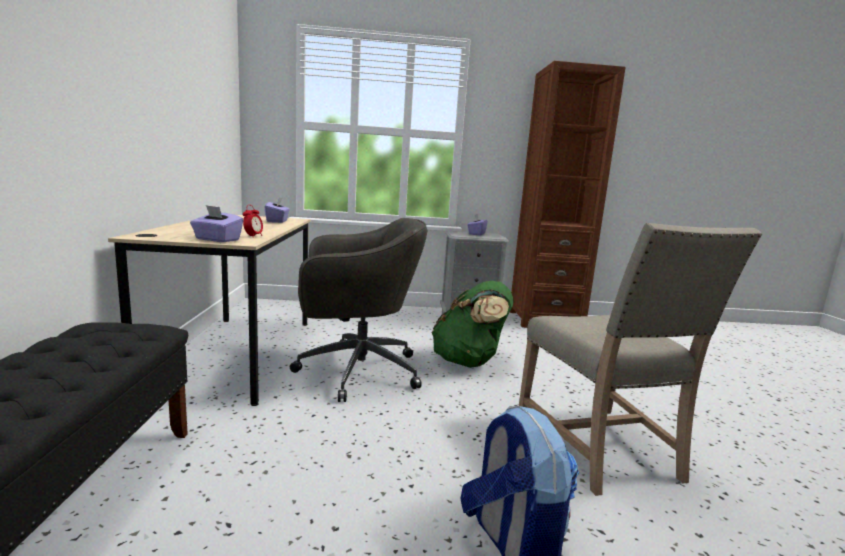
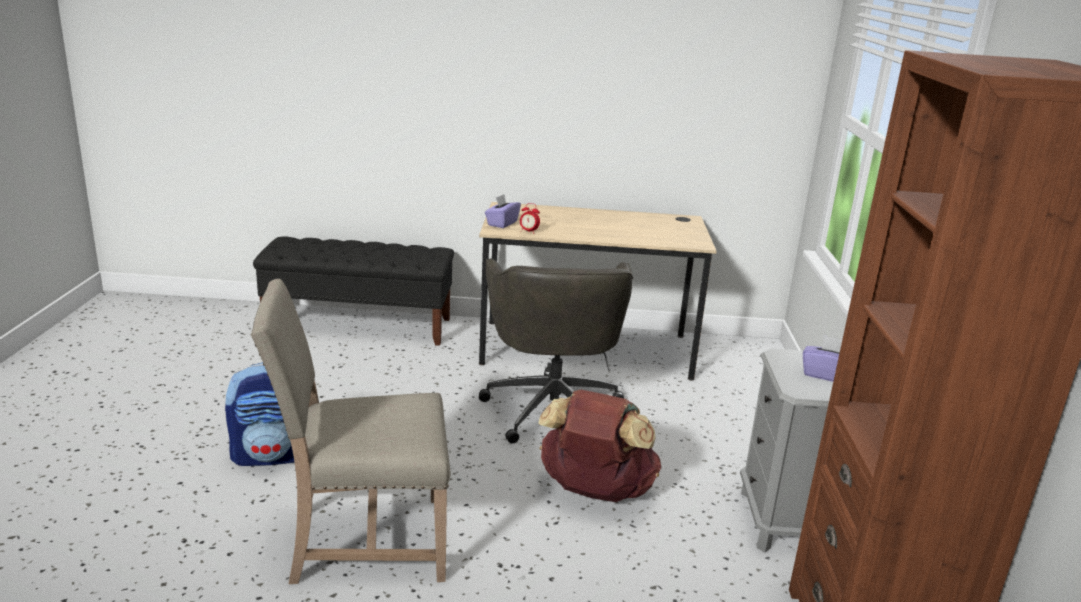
camera: 95 degrees right, 10 degrees up
(277, 221) = (660, 237): purple tissue box -> none
(469, 361) = (595, 492): green backpack -> brown backpack

